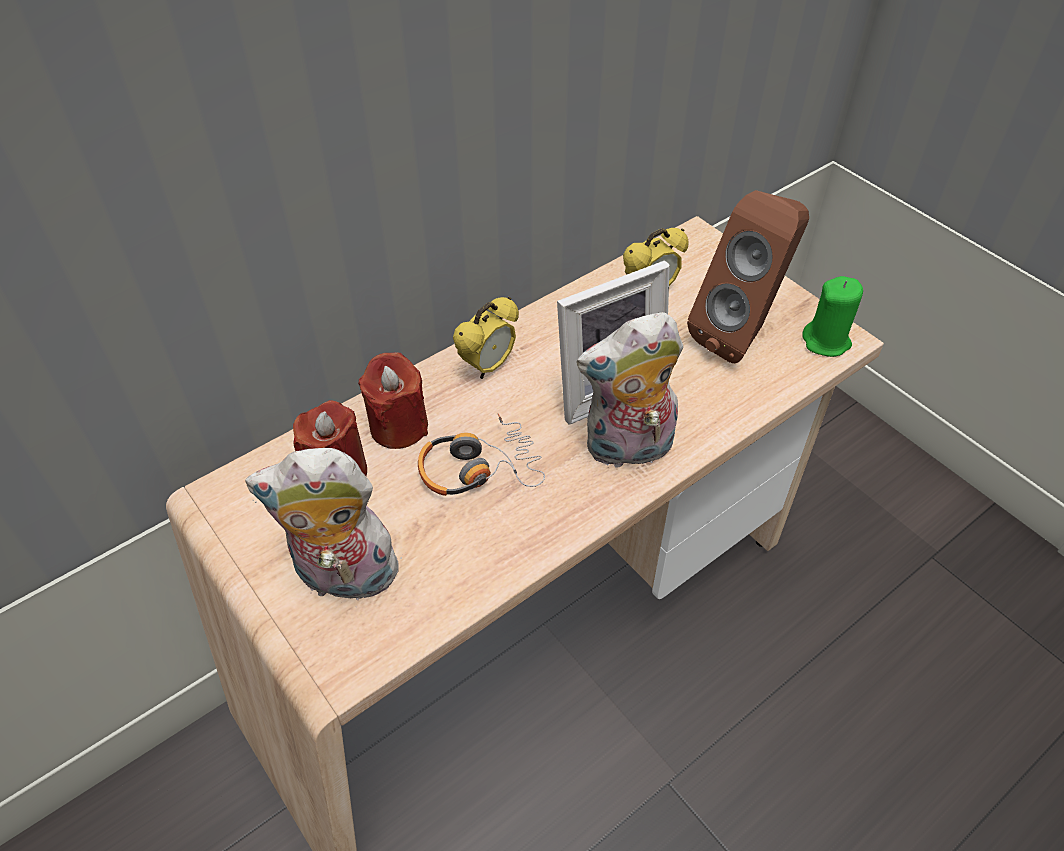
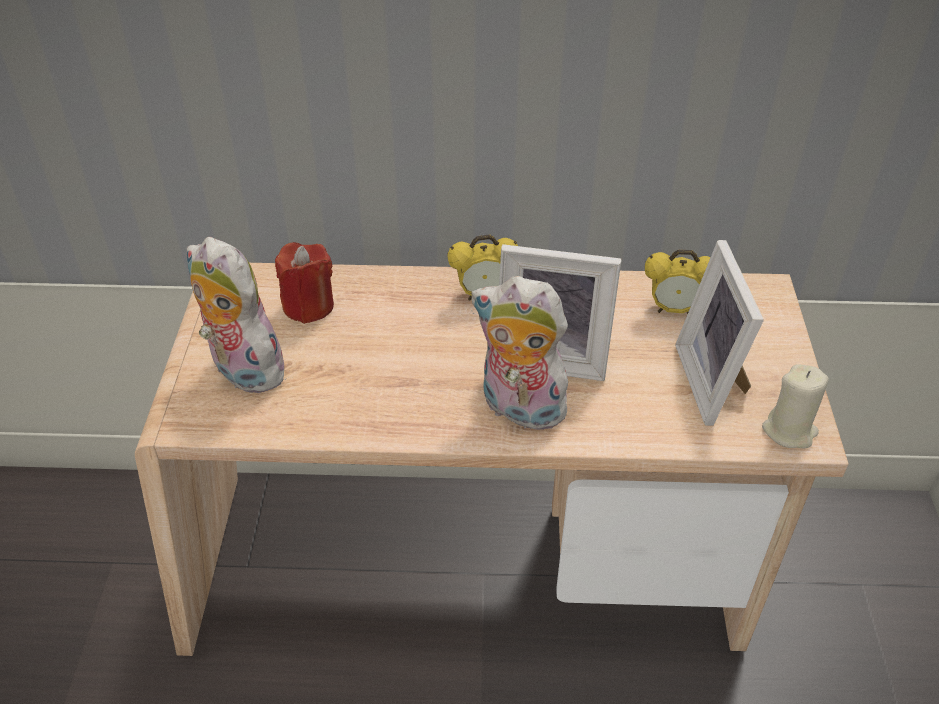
camera: 40 degrees right, 5 degrees down
(398, 426) = (378, 300): red candle -> none
(479, 468) = (399, 357): headphones -> none
(740, 335) = (714, 382): brown speaker -> picture frame
(826, 341) = (789, 431): green candle -> beige candle

